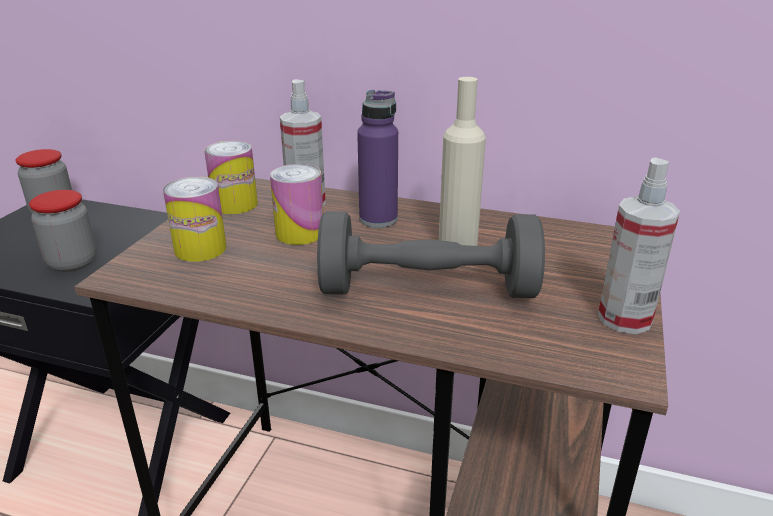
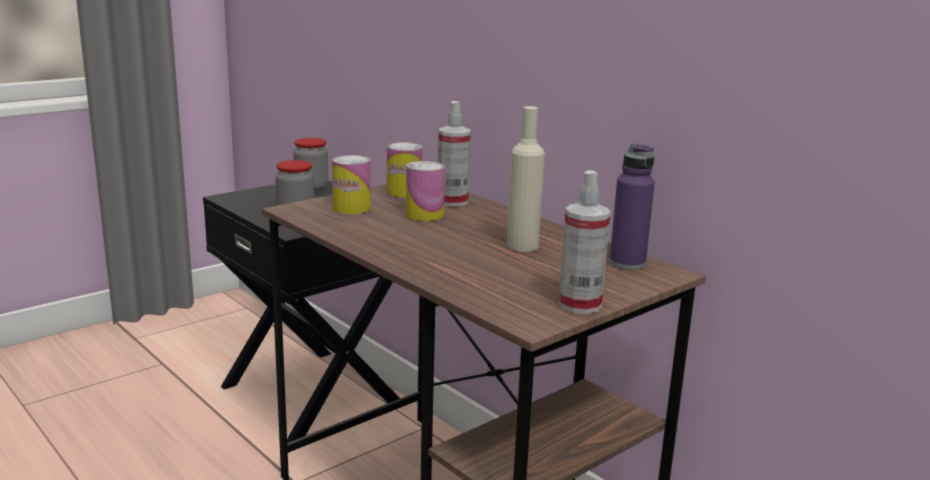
camera: 30 degrees right, 10 degrees down
(378, 219) = (490, 220): purple bottle -> purple bottle (627, 263)
(427, 290) = (464, 259): grey dumbbell -> none

